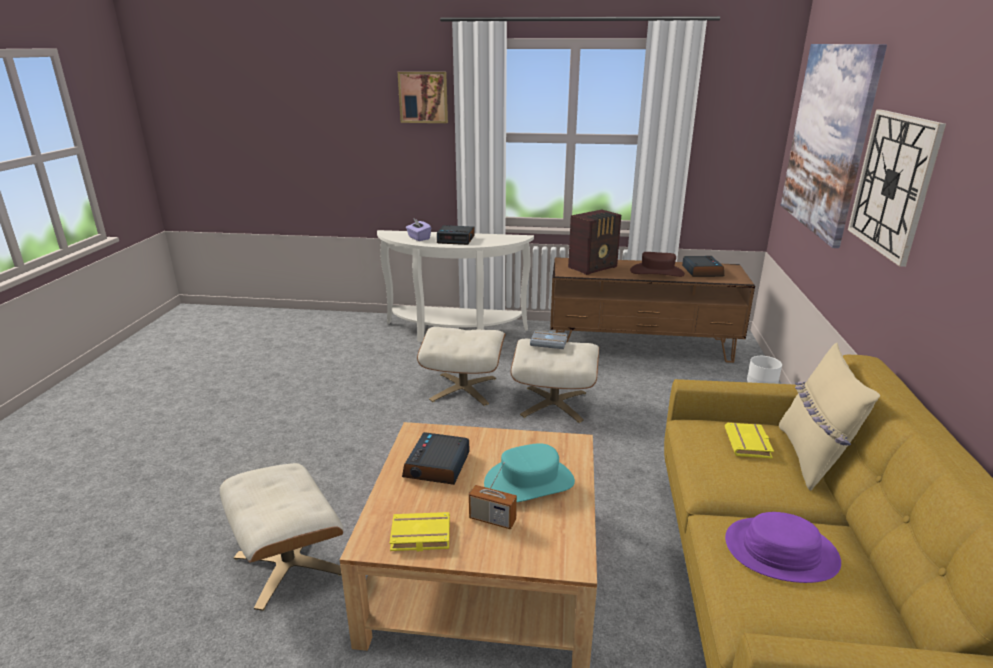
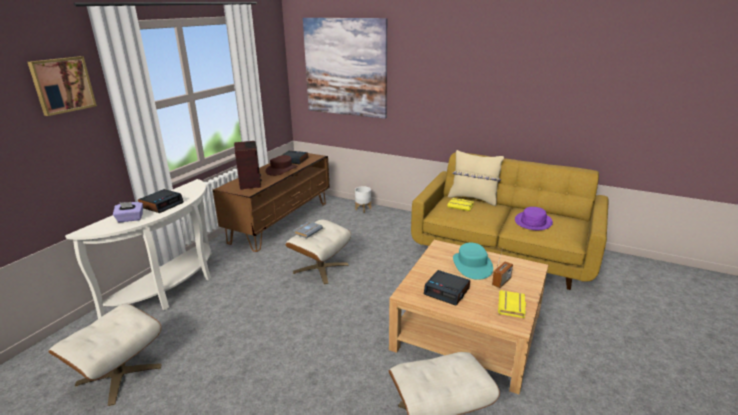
camera: 70 degrees left, 0 degrees up
(463, 388) = (269, 300): beige ottoman -> beige ottoman (119, 374)
(893, 184) = (423, 80): wall clock -> none

